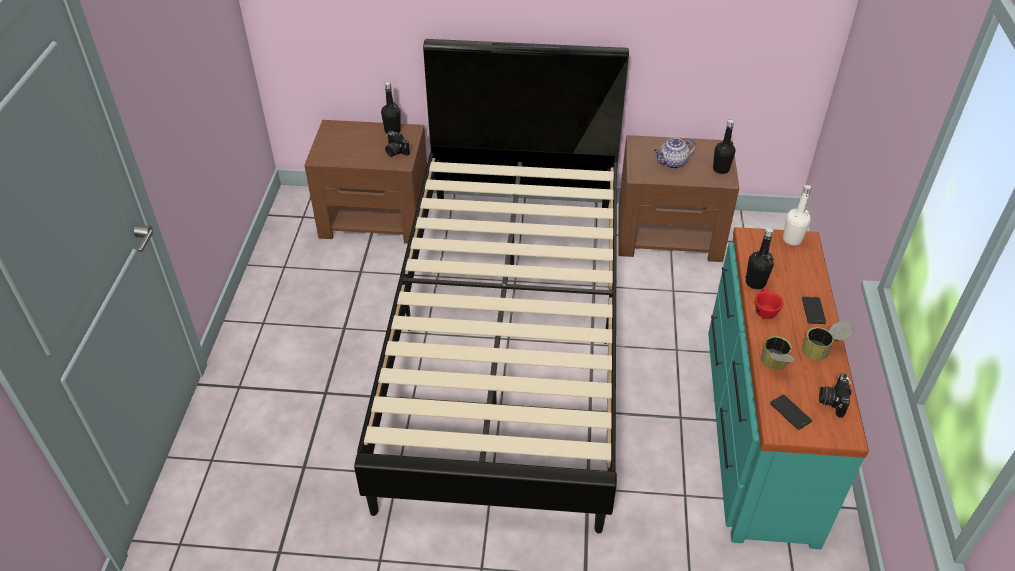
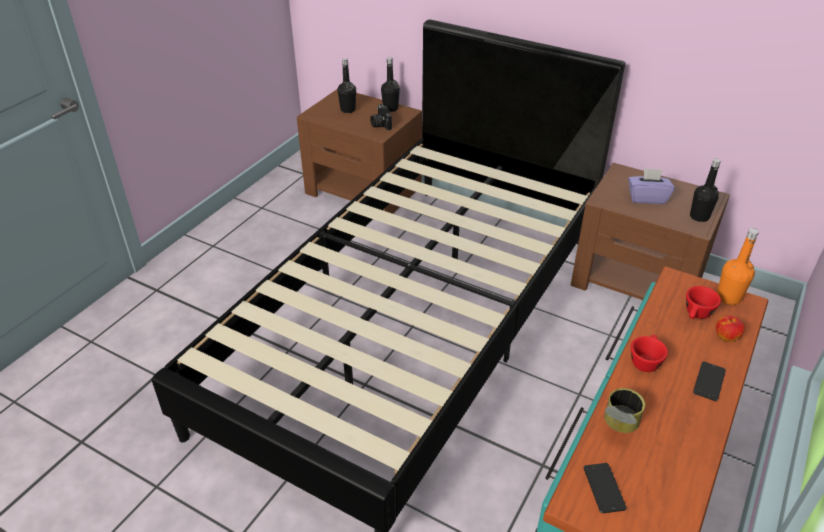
camera: 25 degrees right, 5 degrees down
(672, 163) = (647, 198): teapot -> purple tissue box
(755, 283) = (652, 329): black bottle -> black bottle (348, 110)
(778, 261) = (697, 315): none -> red cup
(792, 239) = (728, 297): white bottle -> orange bottle
(806, 272) = (726, 336): none -> apple
(823, 349) = (695, 430): can -> none
(832, 401) = (670, 495): camera -> none

